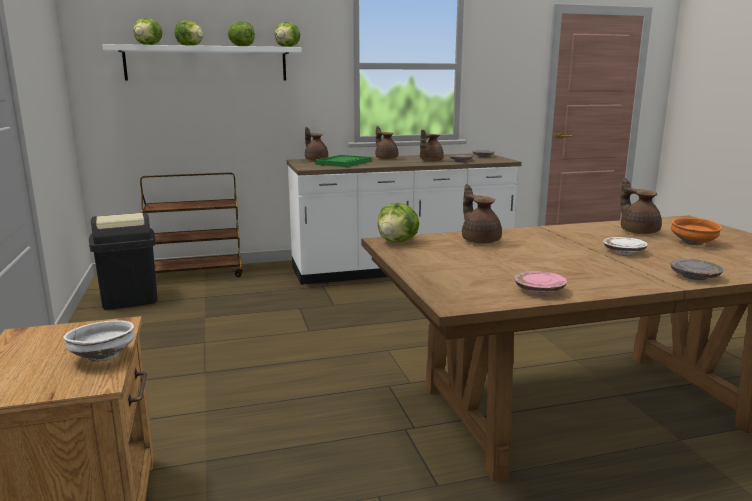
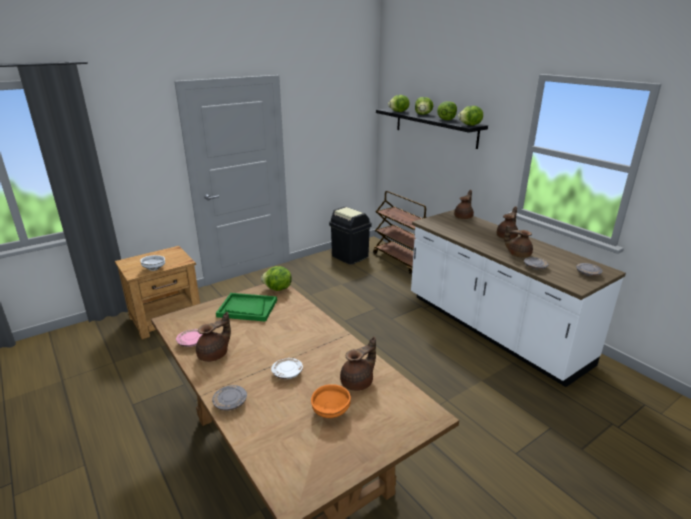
camera: 70 degrees right, 10 degrees up
(207, 64) = (435, 127): white shelf -> black shelf
(343, 163) = (462, 227): green tray -> green tray (247, 308)
(480, 240) = (292, 314): brown teapot -> brown teapot (214, 354)

